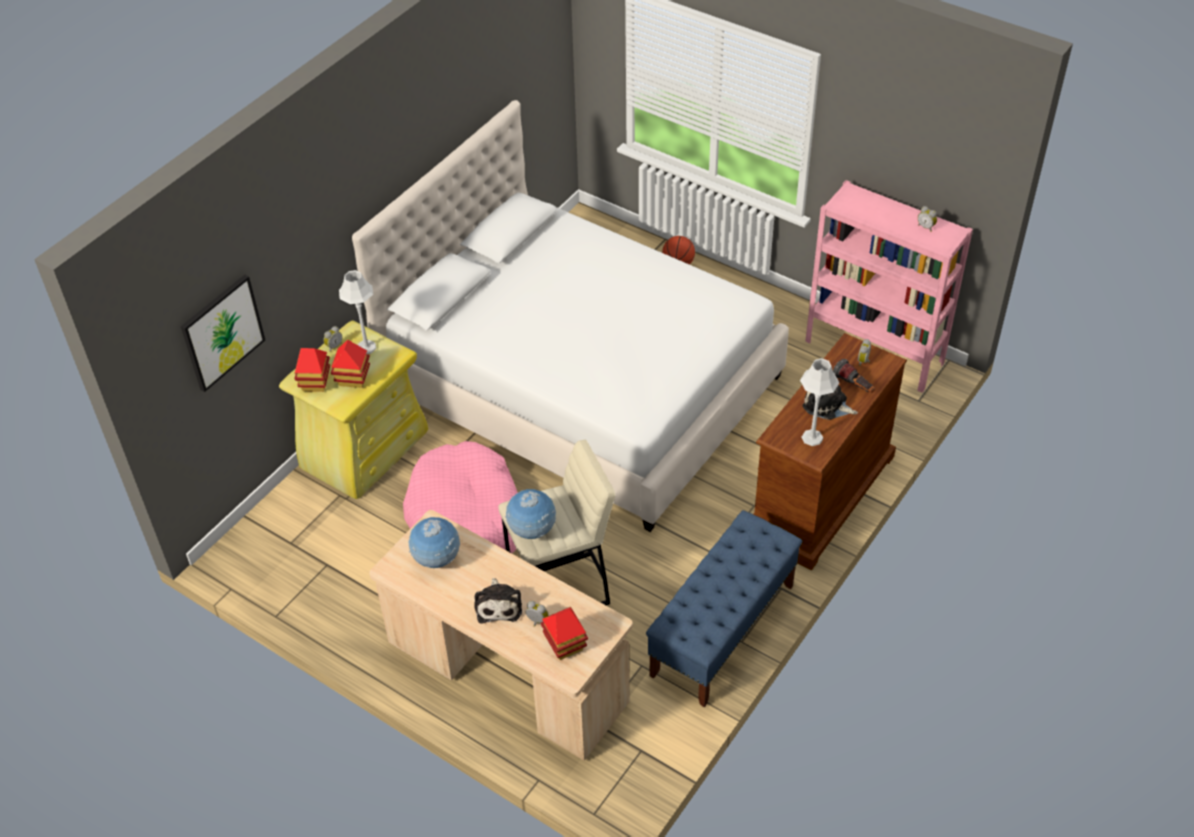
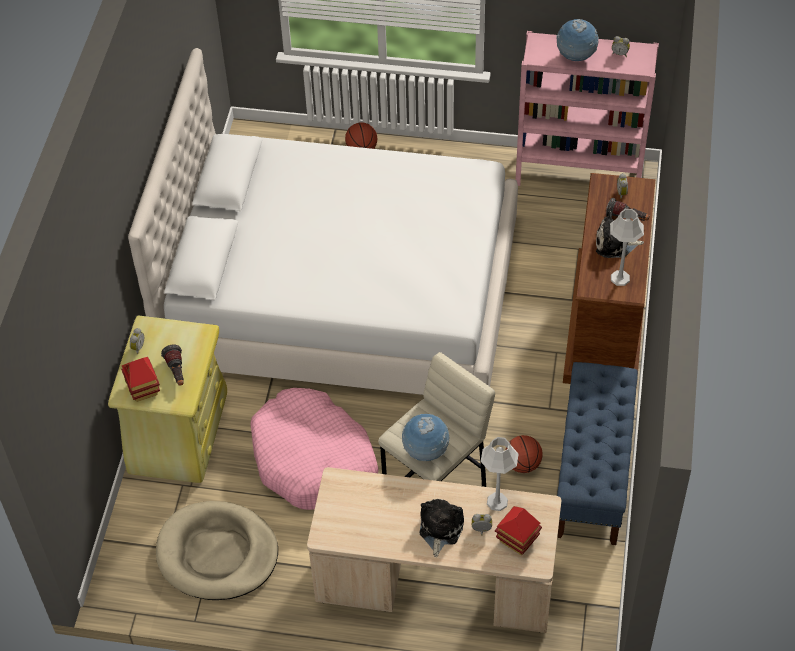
camera: 25 degrees left, 5 degrees up
(222, 332) = (71, 376): picture -> none
(331, 566) = (217, 554): none -> beige dog bed
(353, 379) = (177, 372): toy house -> flashlight
(366, 347) = (169, 337): grey table lamp -> grey table lamp (497, 501)
(437, 559) = (360, 510): globe -> globe (575, 57)
(498, 605) = (440, 529): plush toy -> plush toy turned 135 degrees counterclockwise
(658, 596) = (523, 464): none -> basketball

